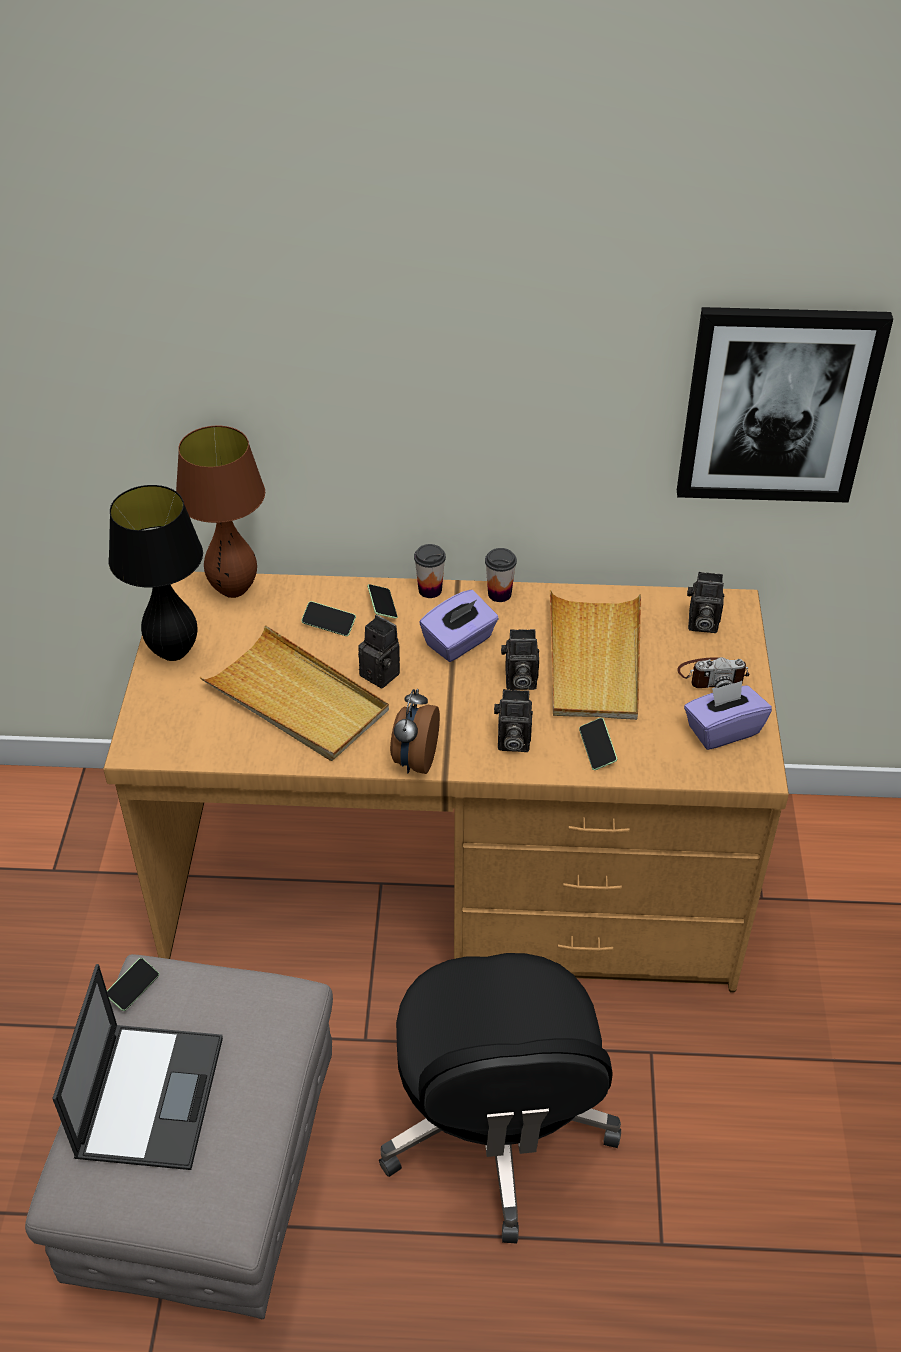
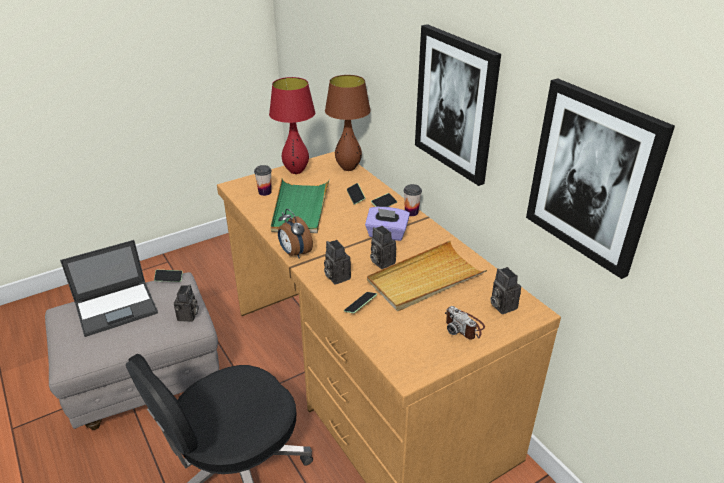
camera: 55 degrees right, 10 degrees down
(173, 652) = (296, 171): black table lamp -> red table lamp
(297, 699) = (300, 208): beige tray -> green tray
(383, 674) = (341, 223): camera -> camera (188, 316)
(414, 760) = (294, 253): alarm clock -> alarm clock turned 105 degrees counterclockwise
(490, 395) = (455, 104): none -> picture
(499, 594) = (435, 232): cup -> cup (265, 192)
(722, 730) = (426, 347): purple tissue box -> none

